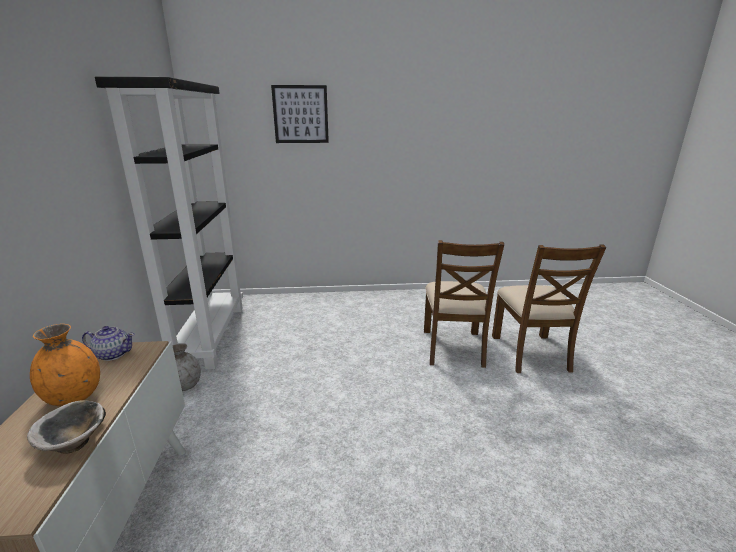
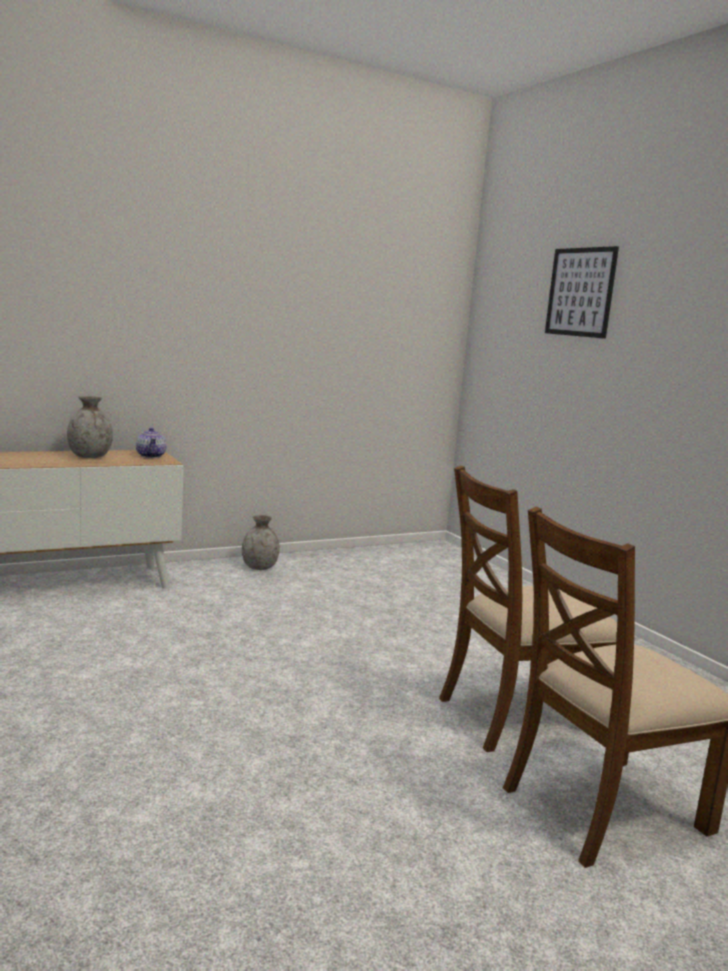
camera: 65 degrees right, 10 degrees down
(74, 396) = (90, 457): orange vase -> grey vase
(75, 443) = (39, 463): bowl -> none
(209, 335) = (360, 557): black bookcase -> none

